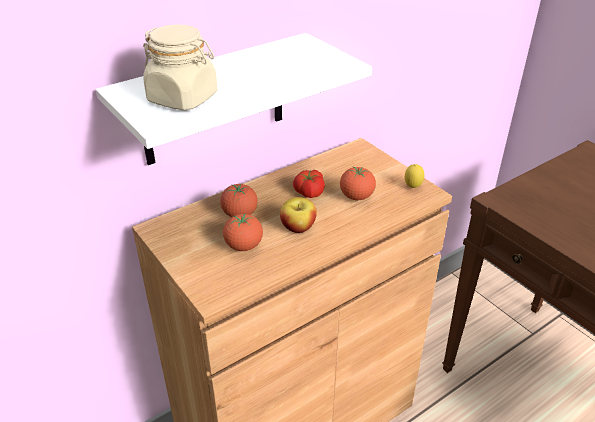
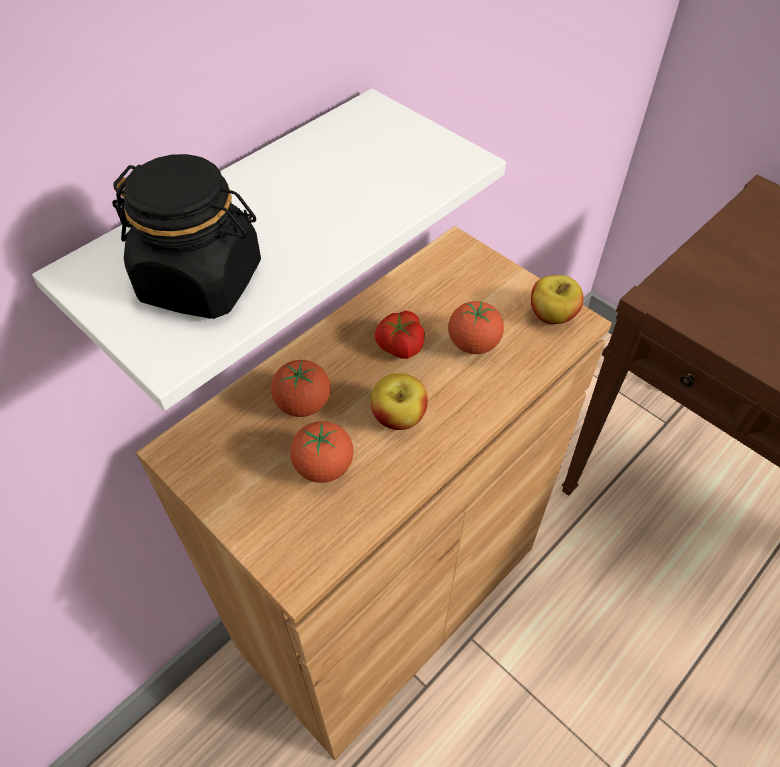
camera: 10 degrees left, 15 degrees up
(183, 98) = (202, 282): beige jar -> black jar
(412, 187) = (552, 315): lemon -> apple

